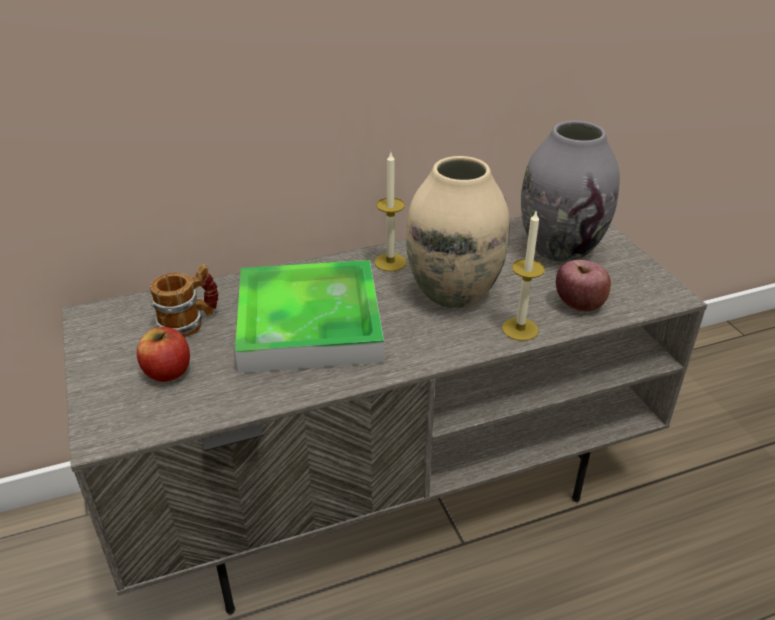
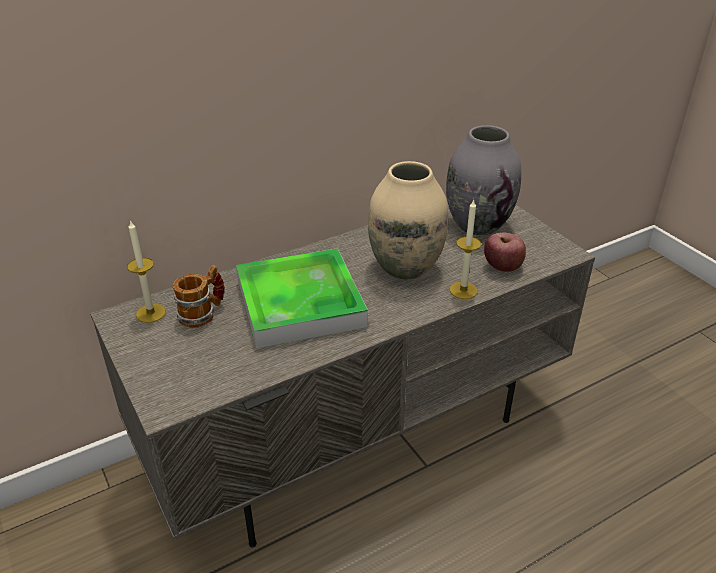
camera: 10 degrees left, 0 degrees up
(167, 372) = (198, 353): apple -> none
(390, 262) = (349, 248): candle -> candle (151, 313)

